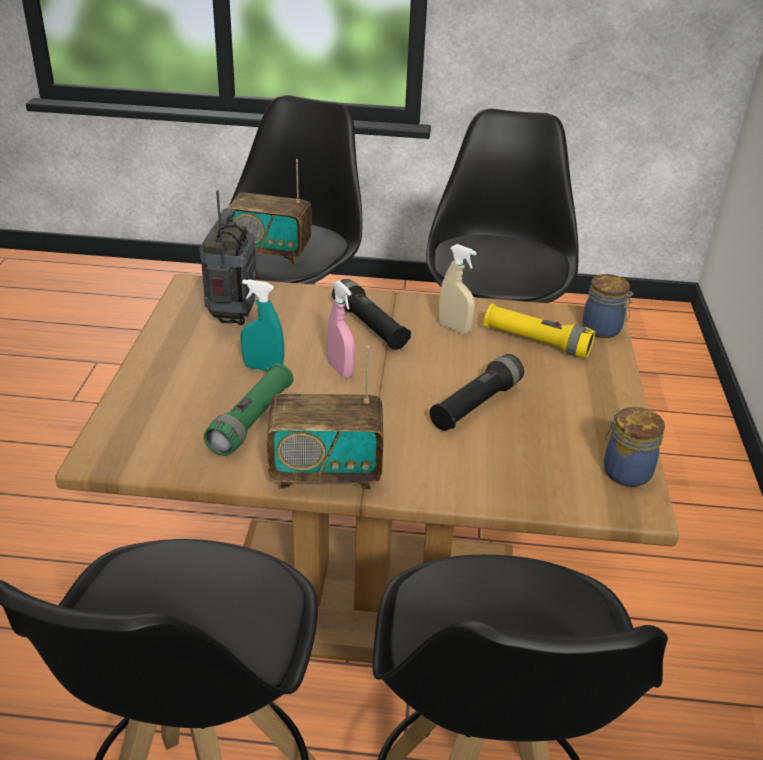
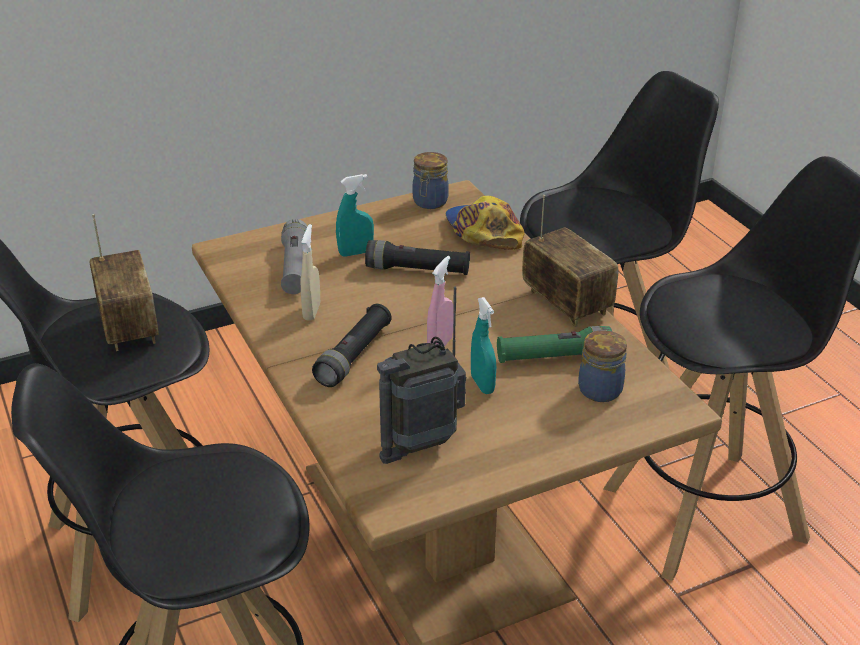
camera: 120 degrees left, 0 degrees up
(270, 252) = (239, 505): radio -> radio (128, 326)
(524, 482) = (483, 231): none -> cap
(536, 342) = (295, 268): yellow flashlight -> grey flashlight
(540, 382) = (355, 253): none -> turquoise spray bottle
(603, 330) = (243, 244): jar -> jar (600, 388)

